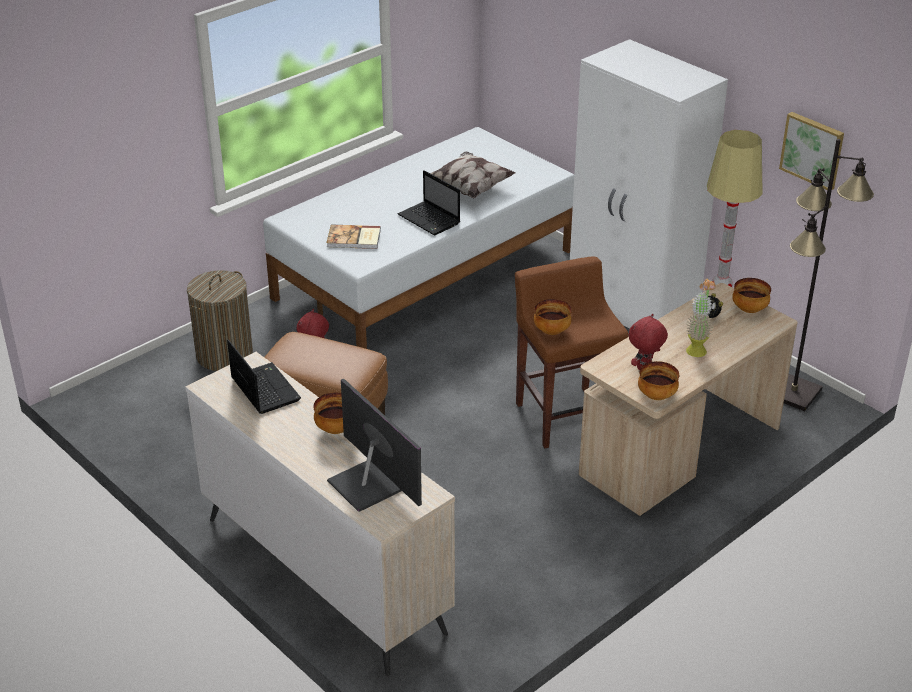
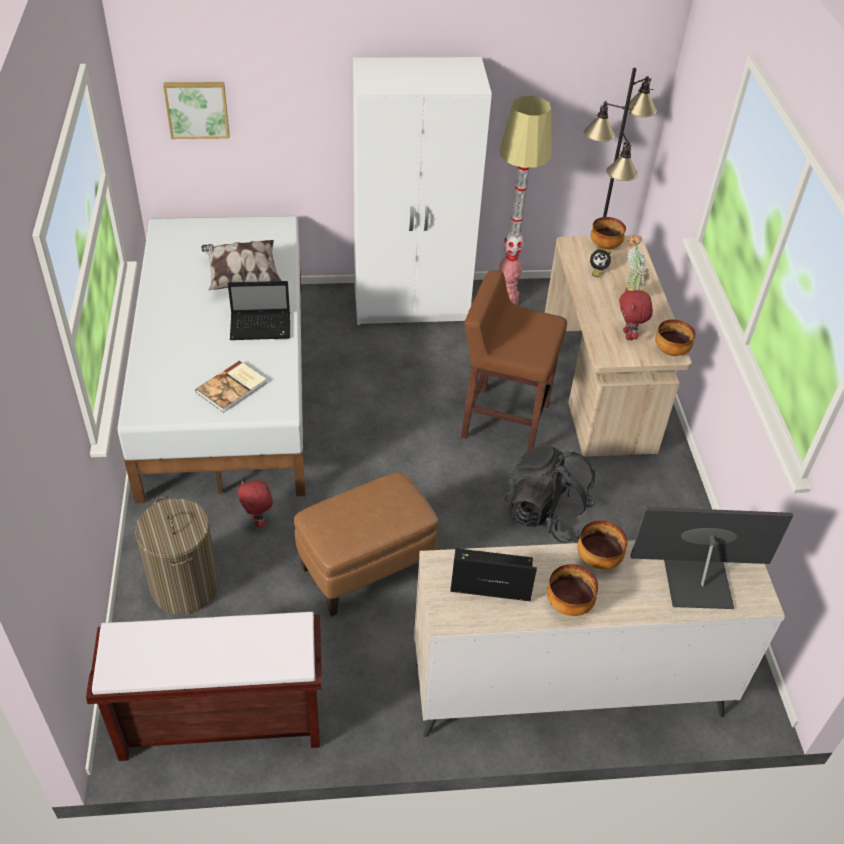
camera: 55 degrees left, 10 degrees up
(134, 425) = (219, 722): none -> brown bench
(489, 486) = (546, 515): none -> black backpack
(552, 331) = (527, 354): bowl -> bowl (569, 604)
(813, 150) = (575, 89): picture -> picture (197, 109)

